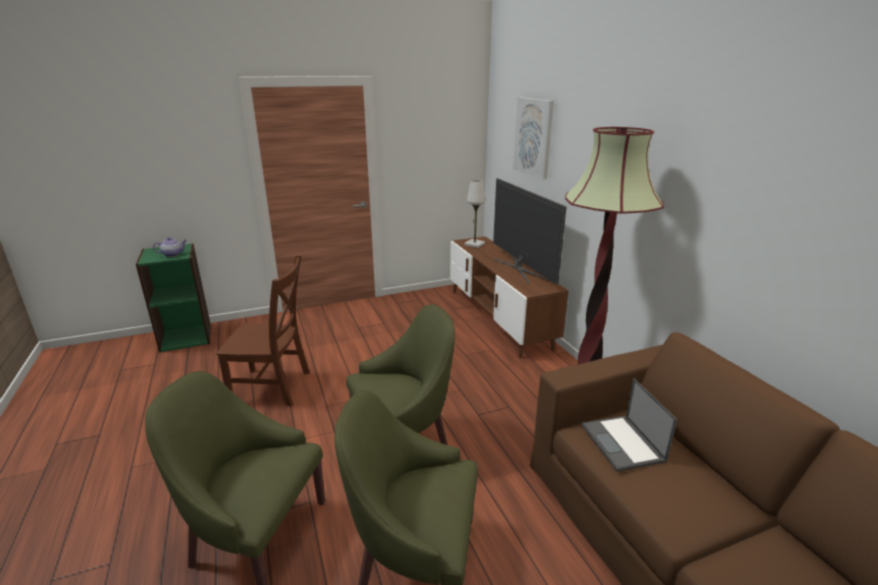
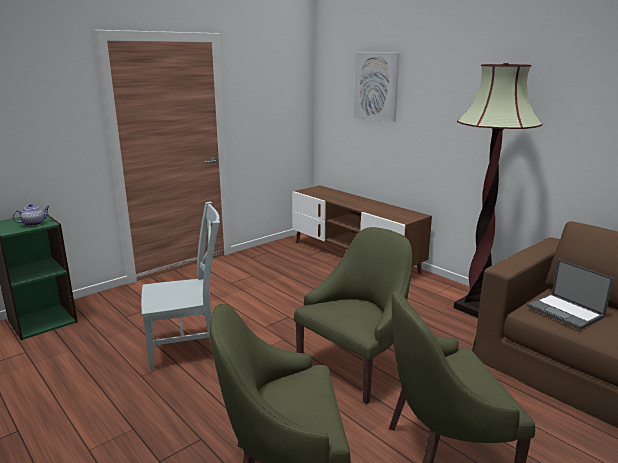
camera: 20 degrees left, 5 degrees down
(274, 387) = (188, 347): brown chair -> grey chair
(474, 244) = (317, 192): white table lamp -> none
(521, 269) = (378, 205): television -> none

